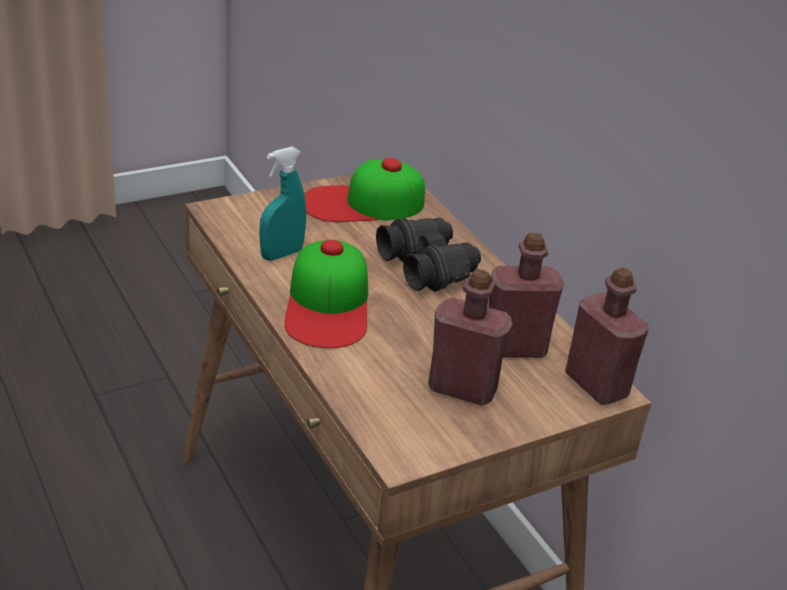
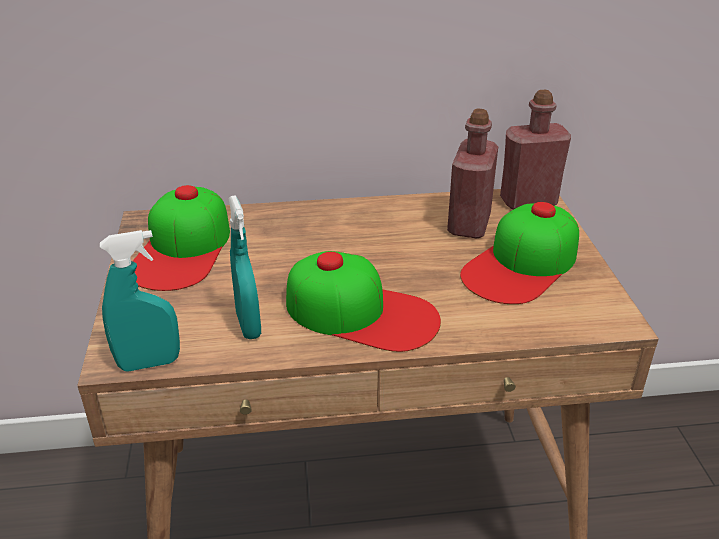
camera: 65 degrees left, 0 degrees up
(218, 223) = (149, 363): none -> turquoise spray bottle
(428, 267) = (324, 238): black binoculars -> none
(462, 389) = (521, 264): red bottle -> cap

